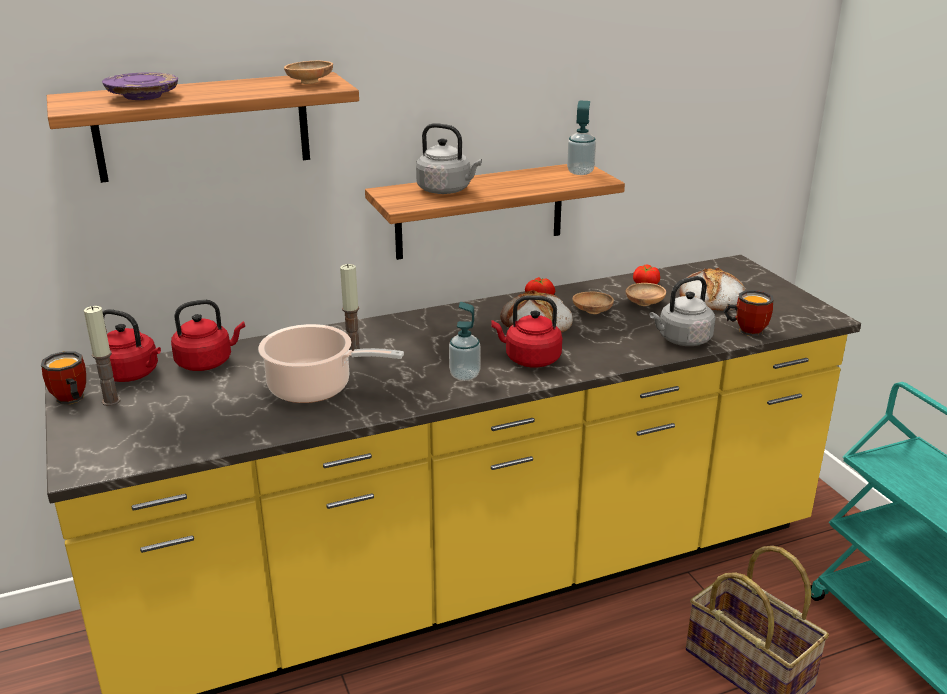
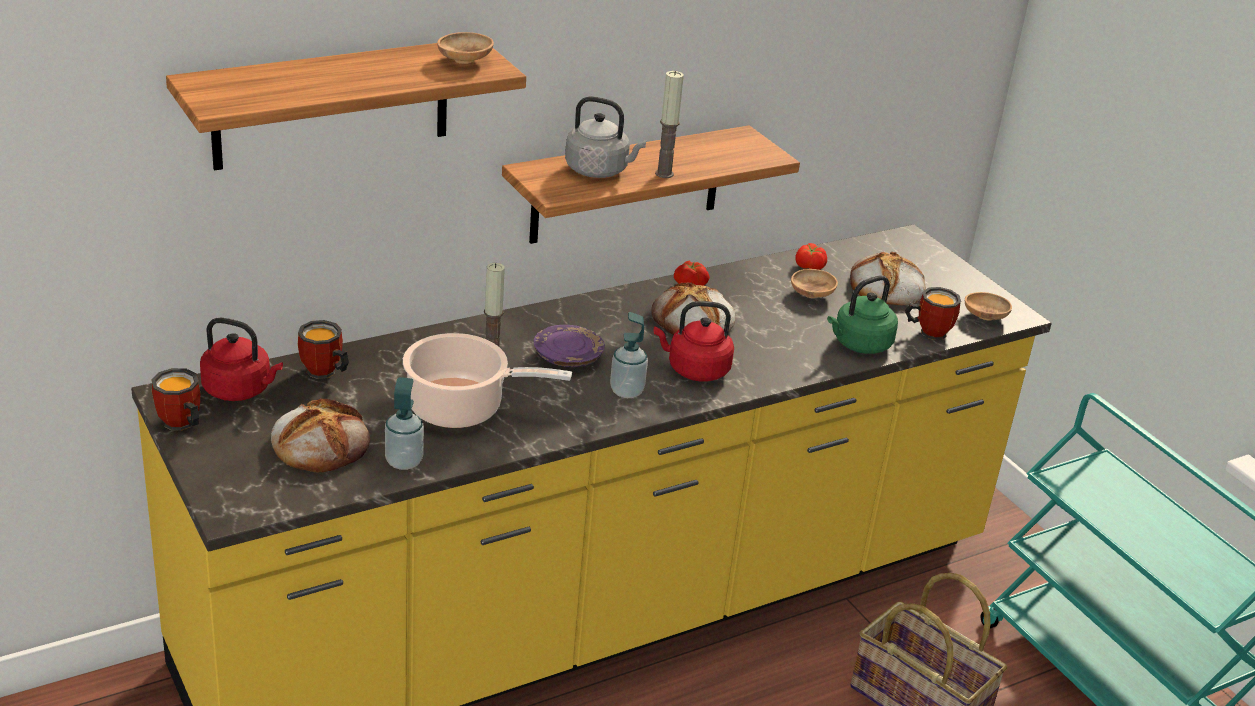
camera: 10 degrees left, 5 degrees up
(111, 401) = (230, 426): candle -> candle (664, 174)
(143, 96) = (285, 84): purple plate -> purple plate (567, 357)
(183, 414) = (321, 442): none -> bread
(207, 362) = (323, 374): red kettle -> mug
(580, 172) = (746, 143): soap dispenser -> soap dispenser (404, 461)
(592, 312) = (754, 305): brown bowl -> brown bowl (984, 317)
(682, 340) = (859, 345): grey kettle -> green kettle

